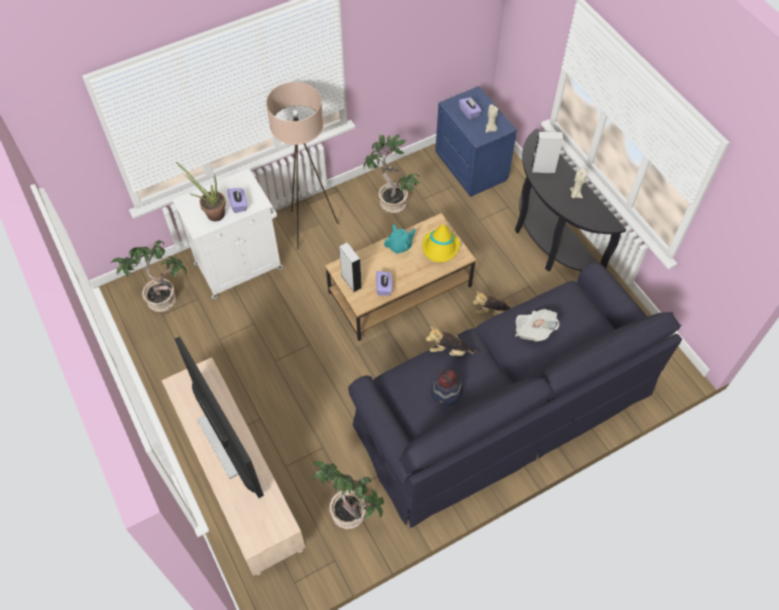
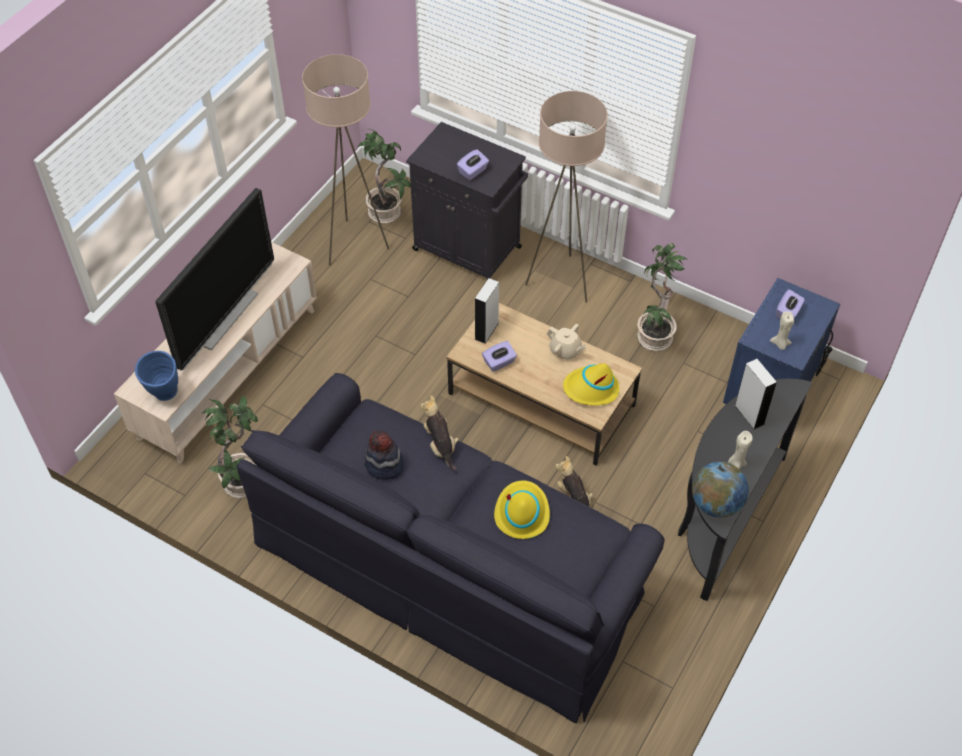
camera: 60 degrees right, 5 degrees down
(178, 334) = (354, 244): none -> beige floor lamp
(212, 213) = (447, 158): potted plant -> none
(240, 265) = (469, 249): white cabinet -> black cabinet
(275, 520) = (165, 396): none -> blue vase
(399, 246) = (565, 351): turquoise teapot -> beige teapot
(533, 330) = (521, 513): newspaper -> yellow hat
(599, 220) = (716, 504): none -> globe

